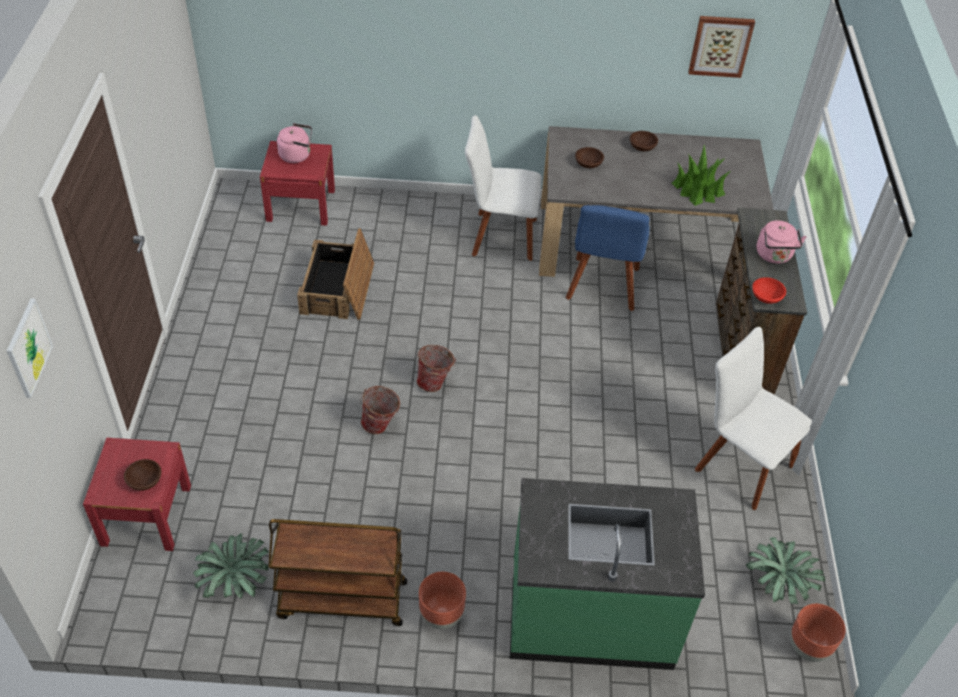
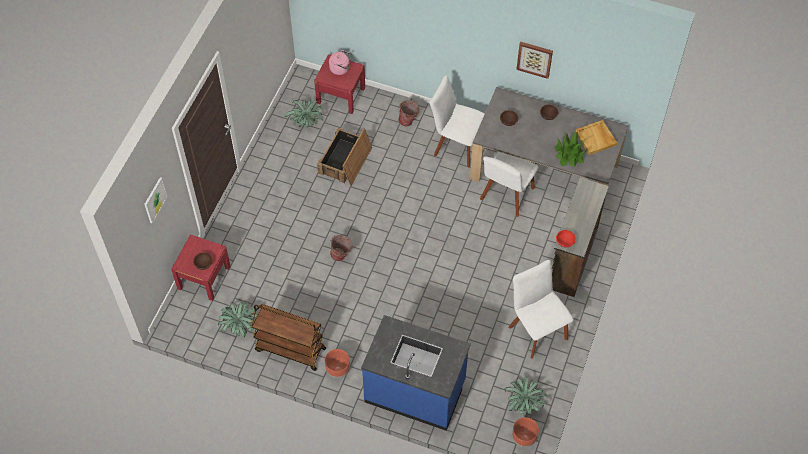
camera: 20 degrees right, 10 degrees up
(258, 247) = (306, 121): none -> potted plant
(435, 383) = (381, 237): bucket -> bucket (409, 121)
(590, 614) = (415, 391): green counter -> blue counter
(603, 287) = (506, 196): blue chair -> white chair
(720, 45) = (600, 70): picture -> picture (534, 59)
(725, 163) = (596, 138): none -> beige tray
(774, 256) = (584, 215): pink kettle -> none

